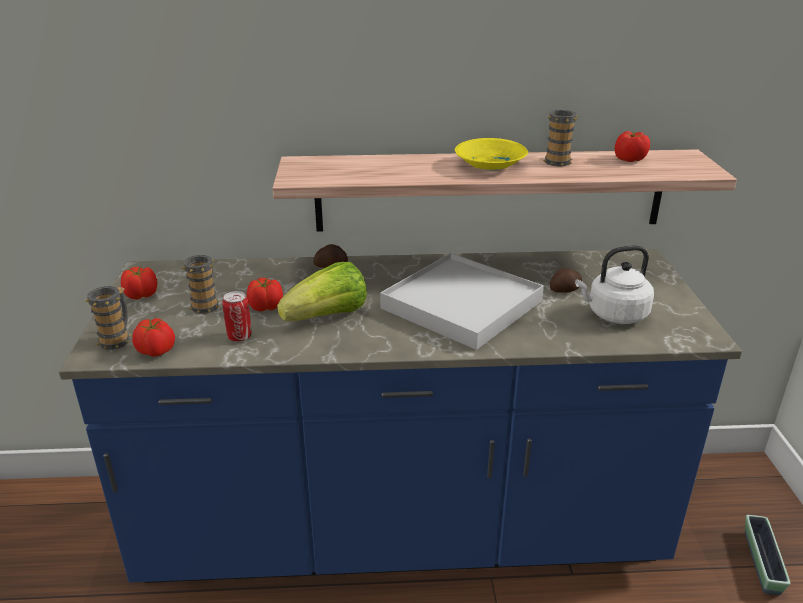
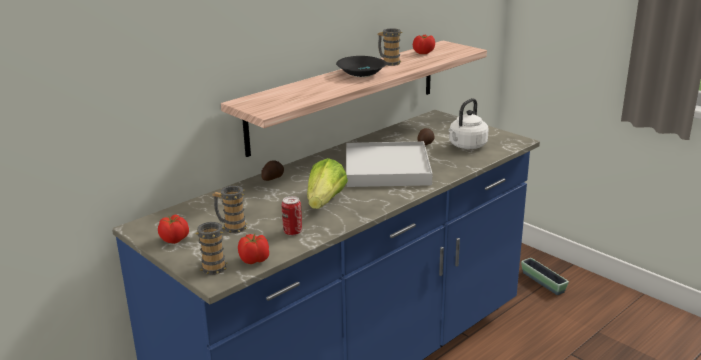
camera: 40 degrees left, 5 degrees down
(266, 307) = (277, 212): tomato -> none
(492, 166) = (363, 74): yellow bowl -> black bowl

